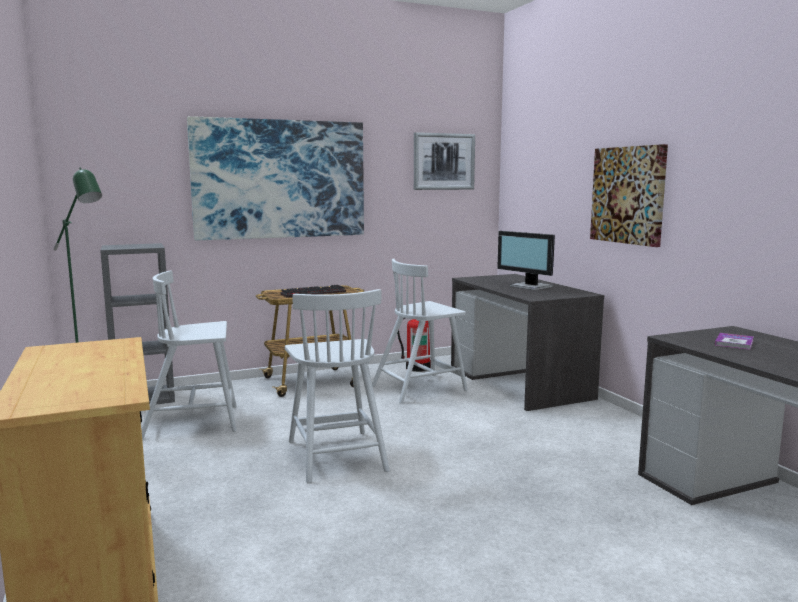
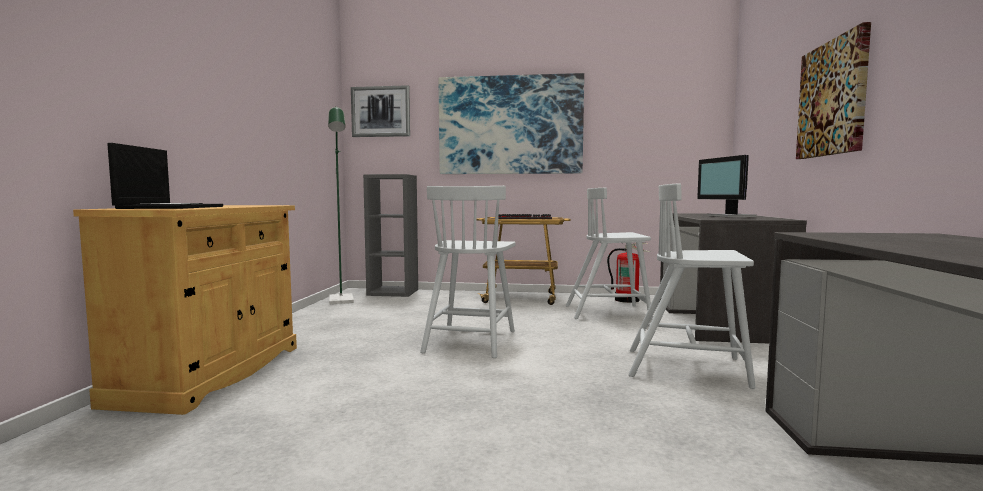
camera: 30 degrees right, 5 degrees down
(74, 386) = (171, 207): none -> laptop
(193, 422) = (402, 308): white chair -> white chair (689, 368)
(444, 161) = (668, 105): picture -> picture (380, 111)
(734, 342) = (895, 238): book -> none

